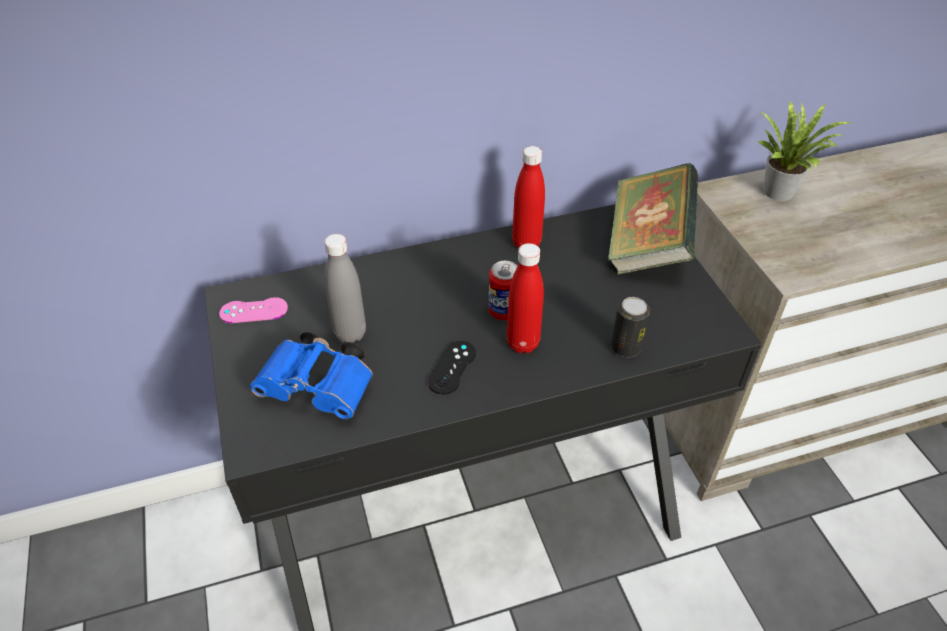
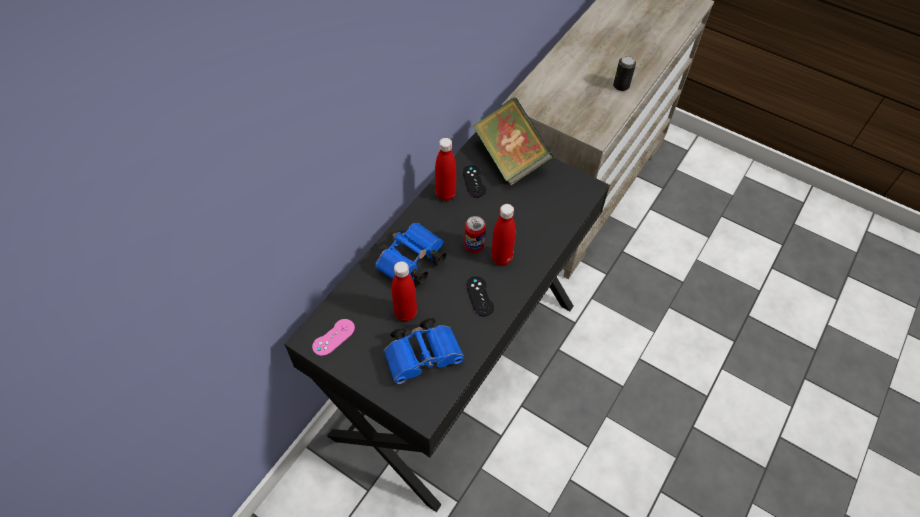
camera: 40 degrees left, 10 degrees up
(350, 333) = (405, 313): grey bottle -> red bottle
(412, 289) = (411, 263): none -> blue binoculars
(575, 247) = (474, 181): none -> black game controller
(625, 347) = (552, 227): can -> can (621, 86)
(781, 190) = (551, 83): potted plant -> none

